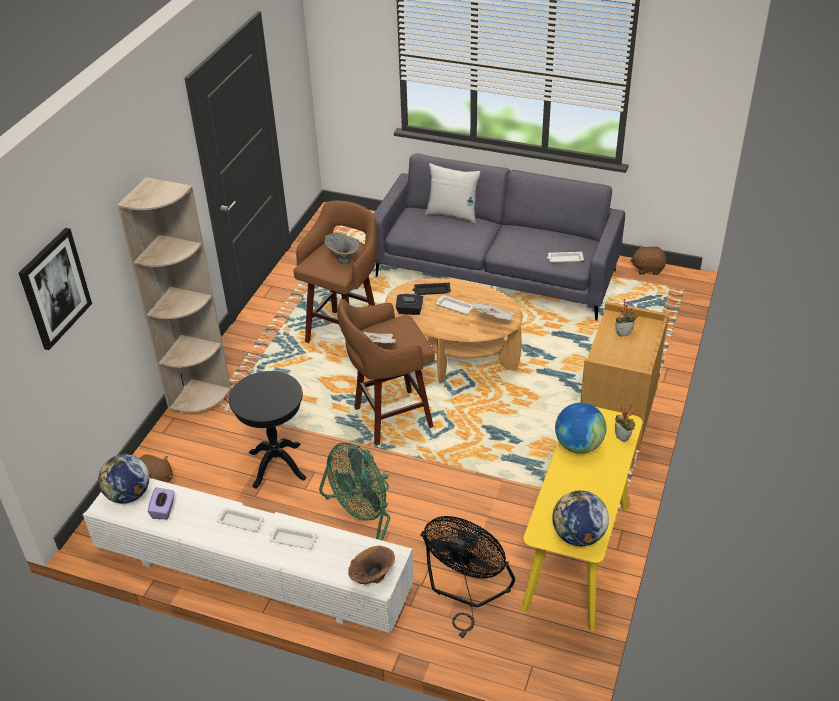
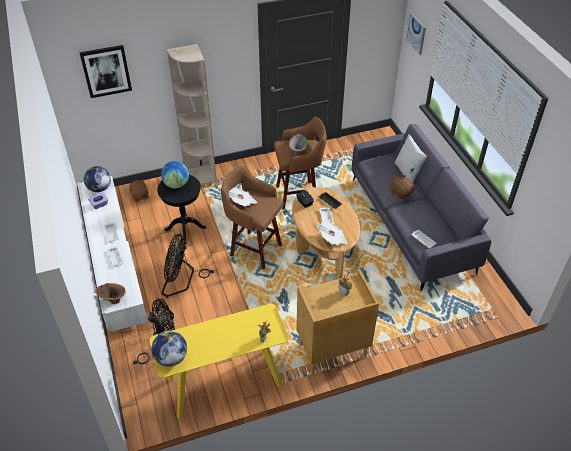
camera: 50 degrees right, 5 degrees up
(344, 42) = (416, 33): none -> picture
(364, 510) = (184, 277): green fan -> black fan
(578, 445) = (240, 323): globe -> globe (176, 184)
(648, 268) = (497, 289): brown plush toy -> brown plush toy (401, 192)

